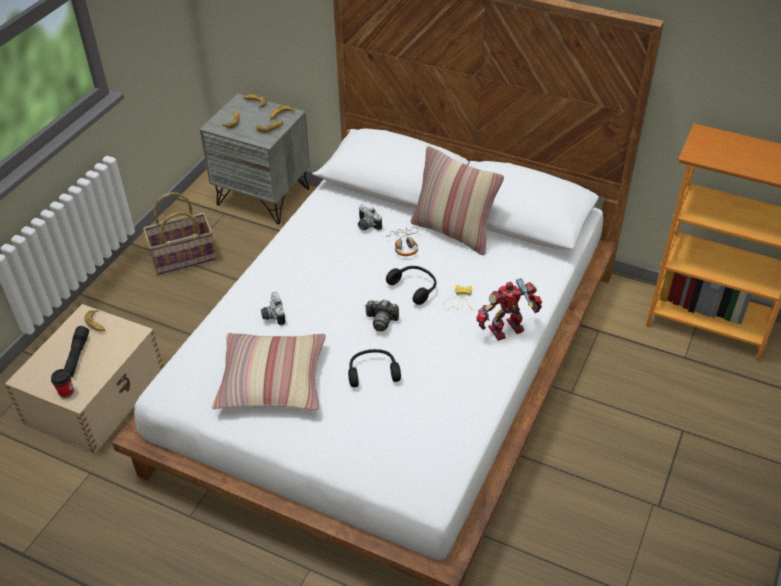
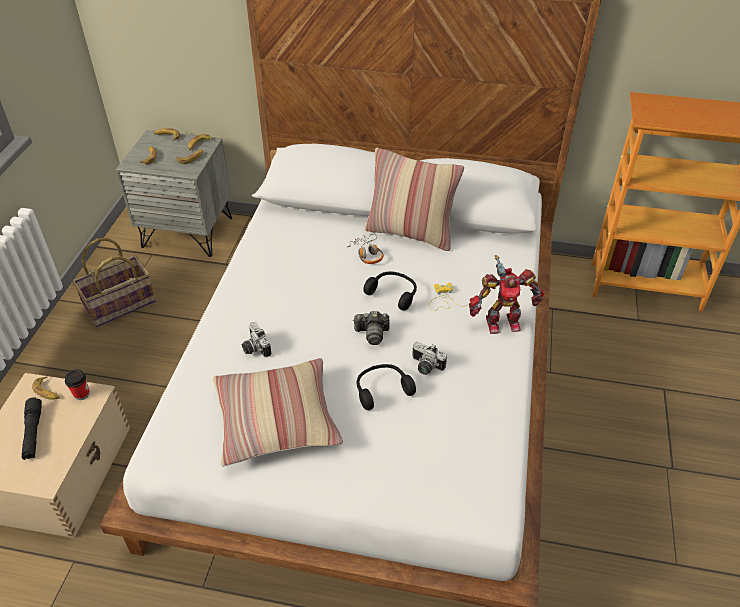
camera: 15 degrees left, 0 degrees up
(66, 392) = (31, 477): cup -> cup (81, 394)
(366, 226) = (321, 240): camera -> camera (425, 367)
(507, 331) = (501, 322): toy robot -> toy robot turned 150 degrees counterclockwise

